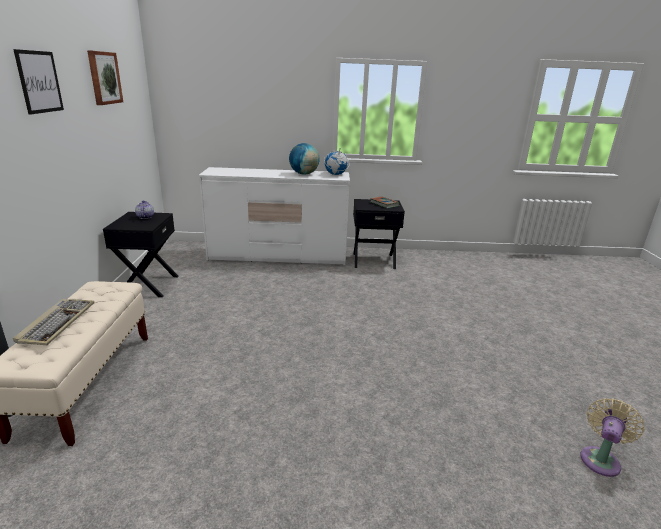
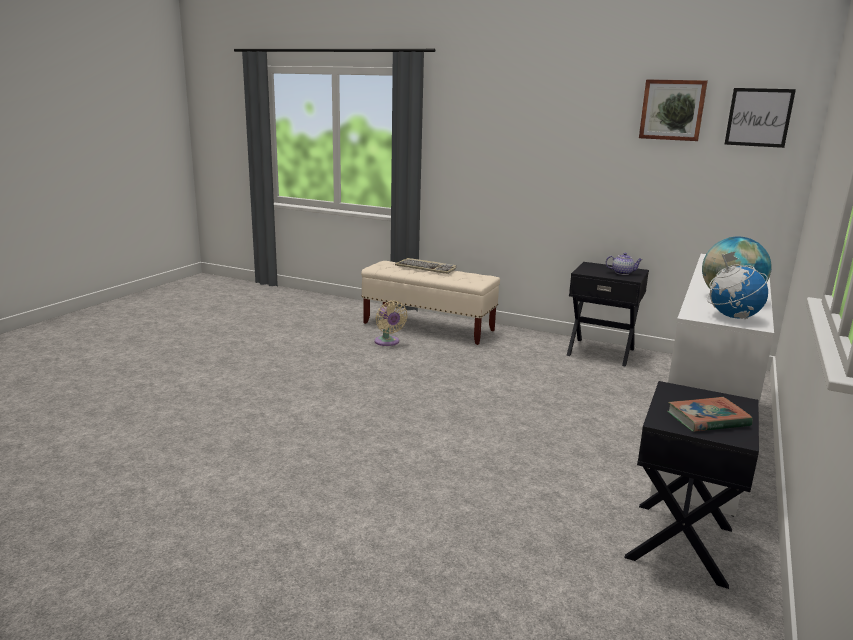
camera: 115 degrees right, 5 degrees down
(39, 82) = (551, 107): picture -> picture (759, 117)
(601, 459) = (56, 501): beige fan -> beige fan (388, 342)

